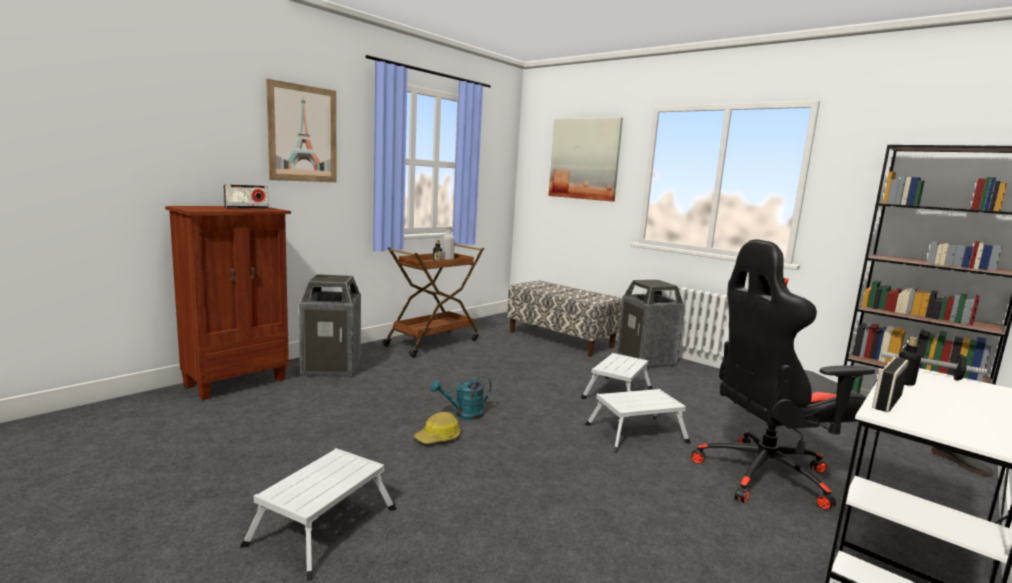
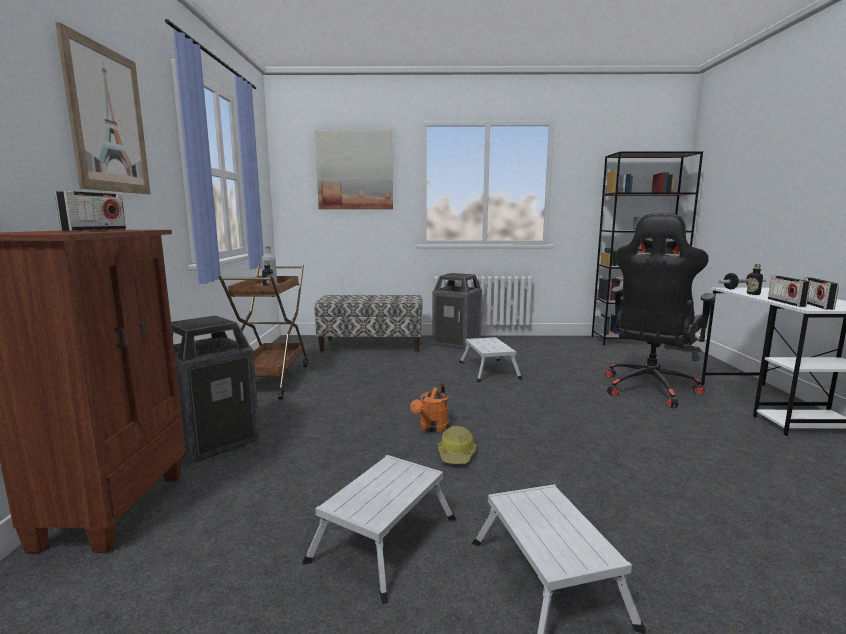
camera: 40 degrees left, 0 degrees up
(463, 414) = (432, 428): turquoise watering can -> orange watering can
(636, 433) = (554, 392): white step ladder -> white step ladder (383, 540)
(919, 417) = (816, 305): none -> radio

